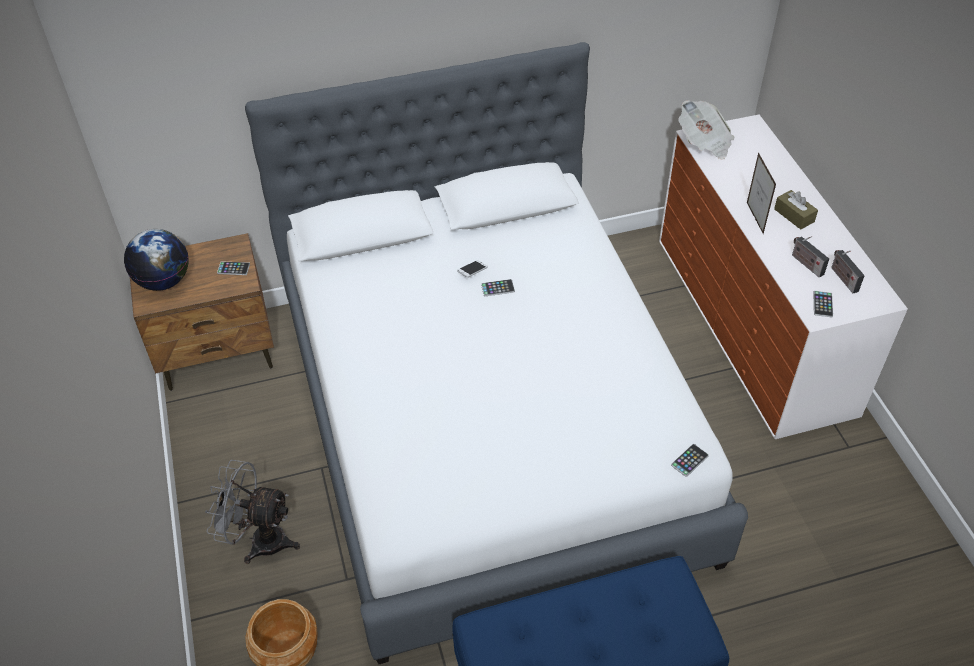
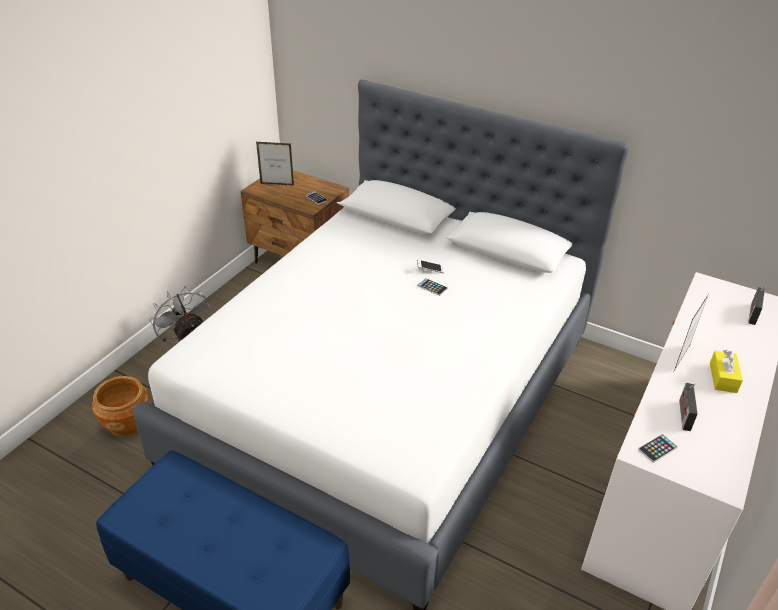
camera: 45 degrees right, 10 degrees down
(164, 281) = (277, 184): globe -> picture frame
(689, 460) = (403, 469): phone -> none
(704, 142) = (710, 291): newspaper -> none
(794, 215) = (723, 377): brown tissue box -> yellow tissue box
(843, 278) = (706, 445): radio -> radio (752, 312)

